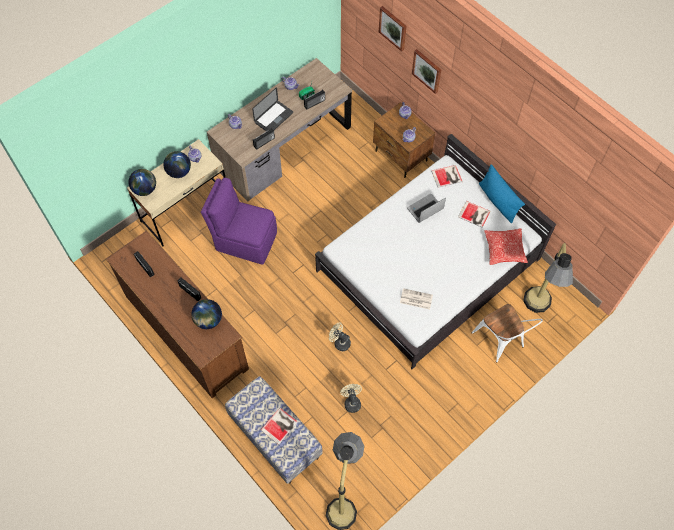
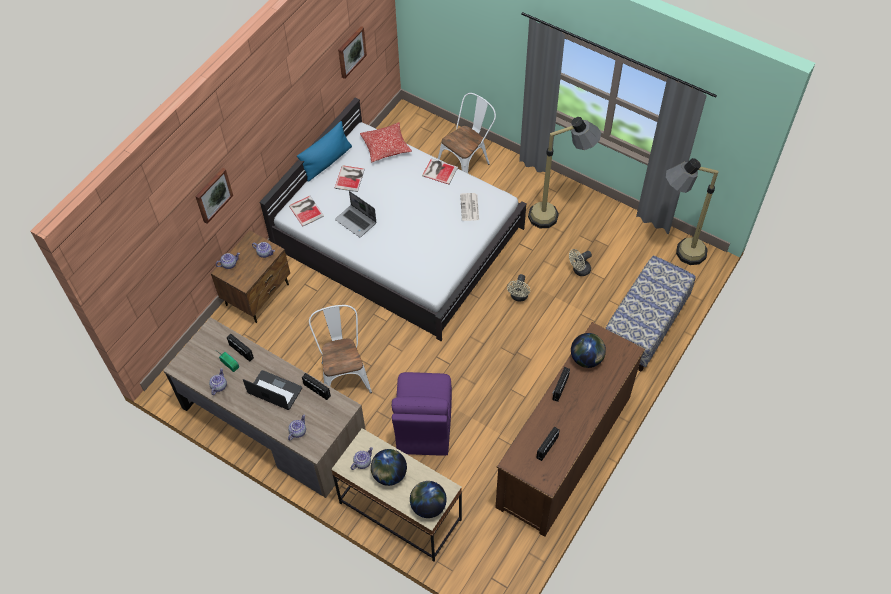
camera: 105 degrees left, 5 degrees down
(280, 425) = (650, 293): book -> book (439, 171)
(310, 199) = (344, 373): none -> white chair
(393, 28) = (166, 224): picture -> picture (351, 51)
(535, 312) = (423, 143): floor lamp -> floor lamp (557, 215)

